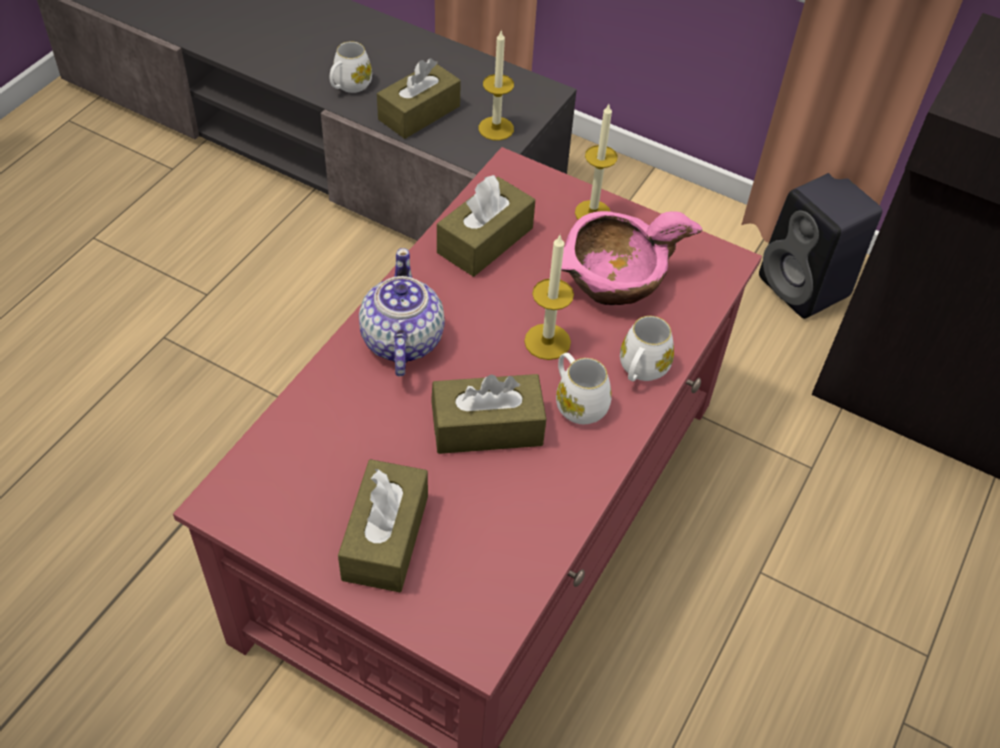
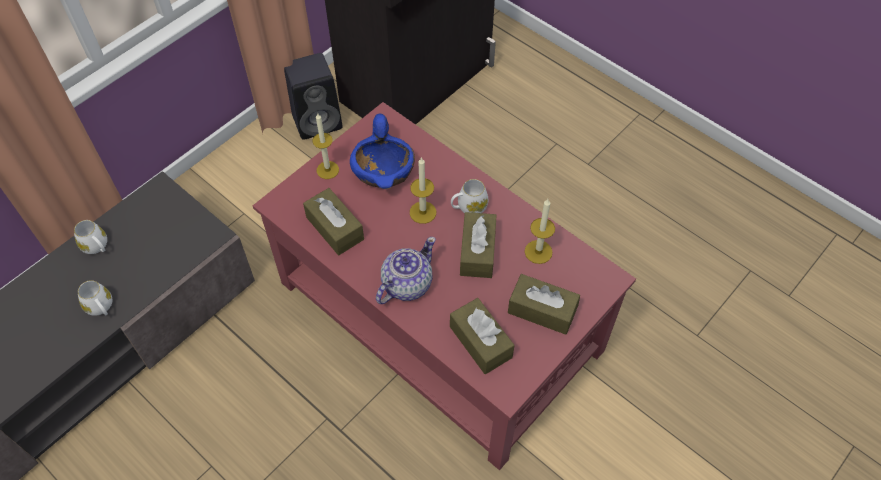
camera: 75 degrees left, 5 degrees up
(401, 341) = (406, 284): teapot -> teapot turned 120 degrees clockwise
(419, 113) = (150, 267): brown tissue box -> brown tissue box (480, 342)
(496, 128) = (184, 224): candle -> candle (538, 252)
(614, 279) = (384, 171): pink bowl -> blue bowl
(641, 370) = (452, 174): white mug -> white mug (97, 247)

